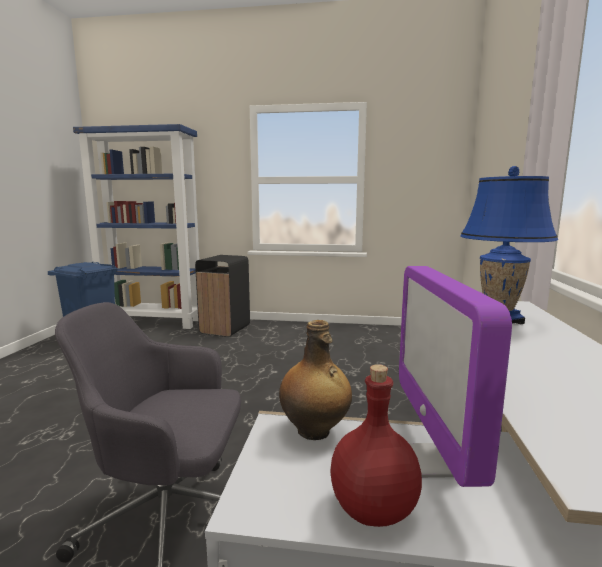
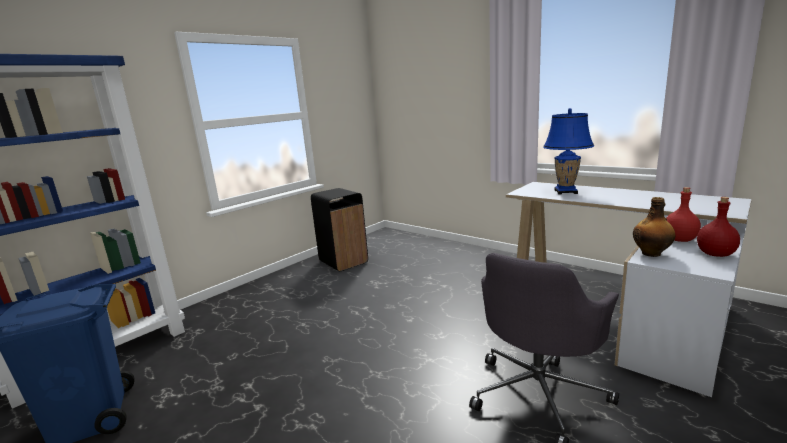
camera: 55 degrees left, 5 degrees up
(225, 329) = (226, 310): black trash can -> black trash can (343, 261)
(437, 461) = (680, 239): monitor -> red bottle

